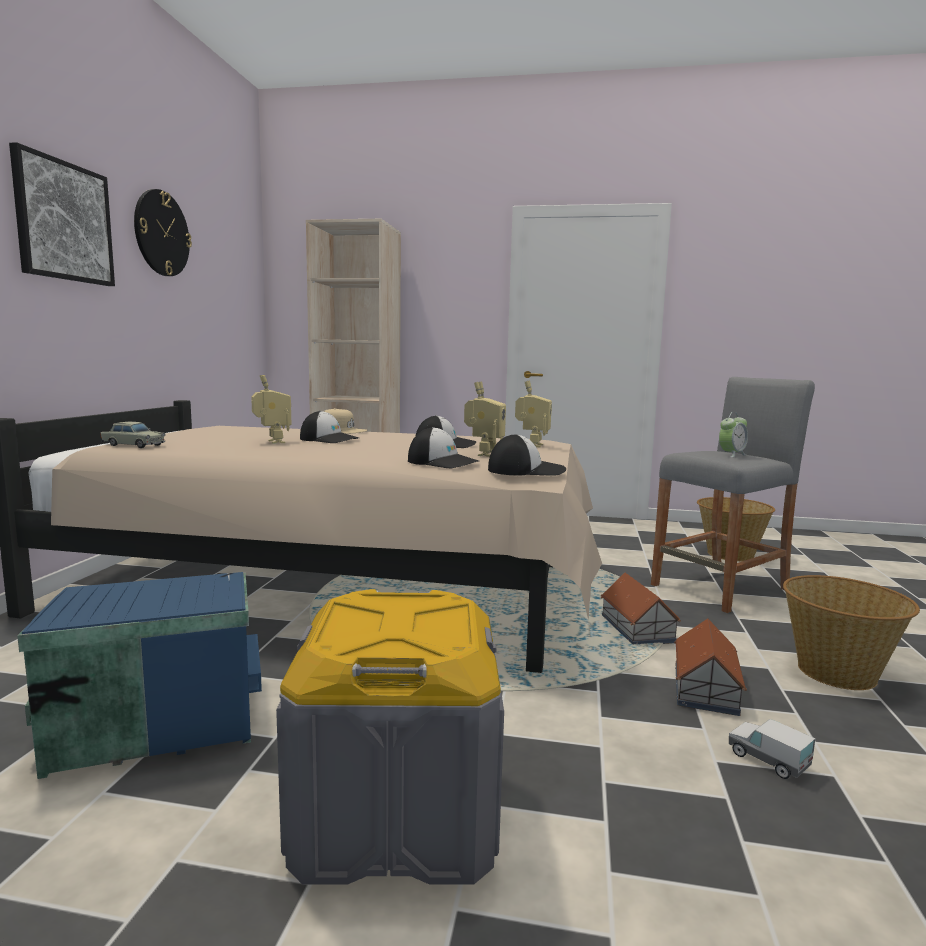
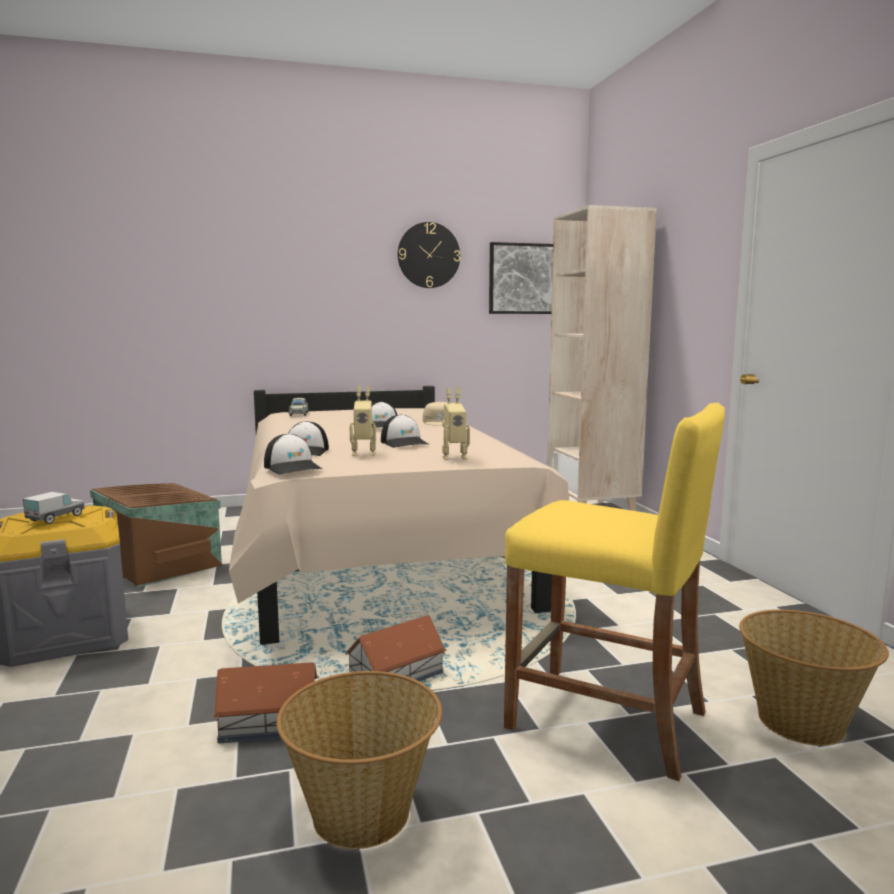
camera: 65 degrees right, 0 degrees up
(63, 221) = (329, 264): picture -> picture (521, 279)
(156, 715) = (161, 562): blue storage box -> brown storage box
(272, 442) = (348, 422): toy robot -> none
(721, 587) = (606, 719): grey stool -> yellow stool
(731, 455) = (580, 517): alarm clock -> none
(768, 760) = (136, 759): toy truck -> toy truck (55, 518)

